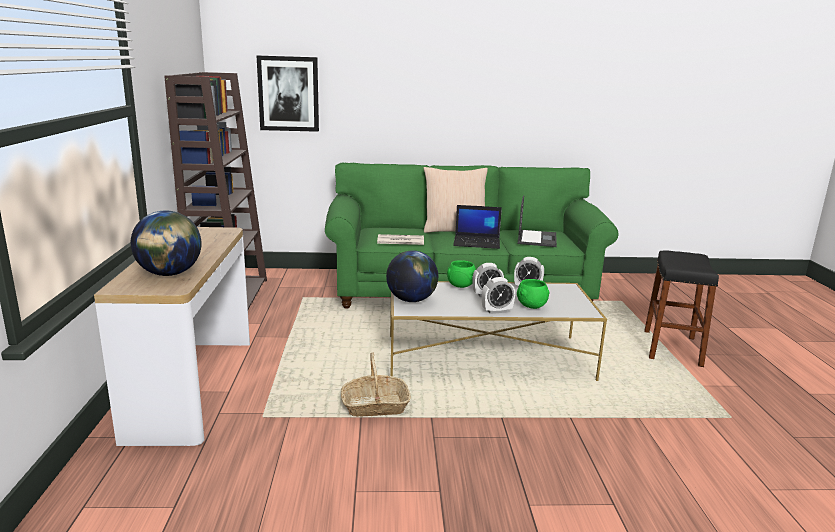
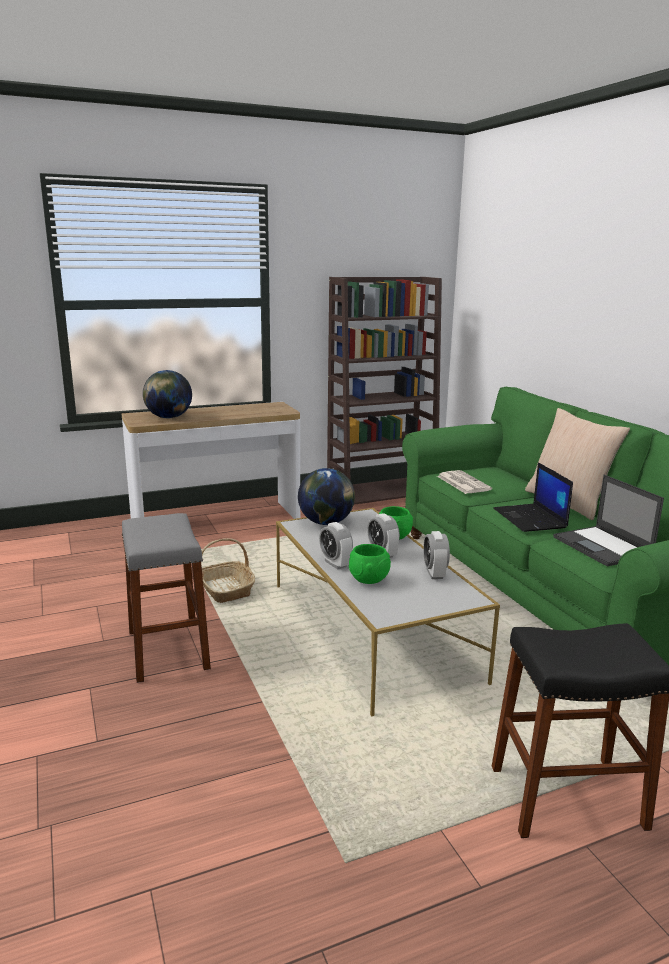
camera: 70 degrees right, 0 degrees up
(288, 94) = (502, 303): picture -> none
(476, 452) = (168, 649): none -> grey stool
(536, 238) = (603, 547): laptop -> laptop turned 75 degrees clockwise

